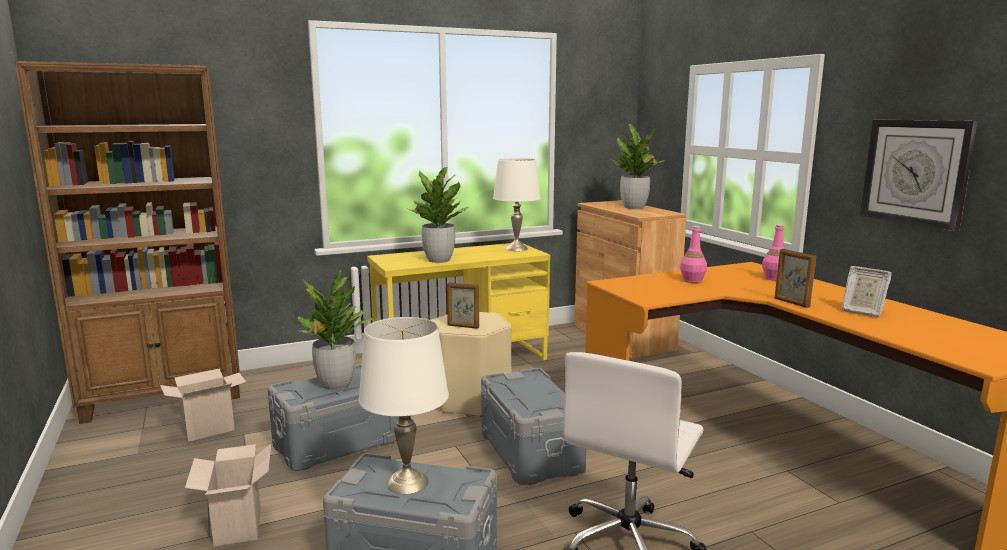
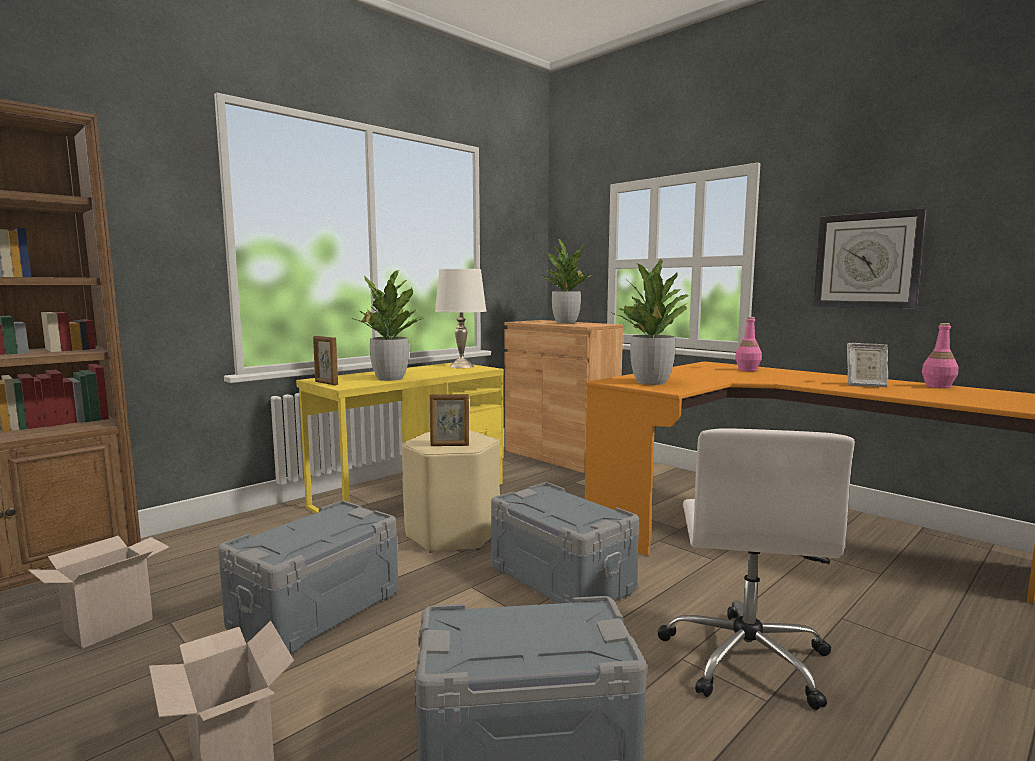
camera: 20 degrees left, 5 degrees down
(335, 384) = (315, 530): potted plant -> potted plant (651, 382)
(407, 482) = (516, 634): white table lamp -> none
(692, 280) = (683, 375): pink bottle -> pink bottle (938, 386)
(791, 303) = (798, 383): picture frame -> picture frame (326, 383)

